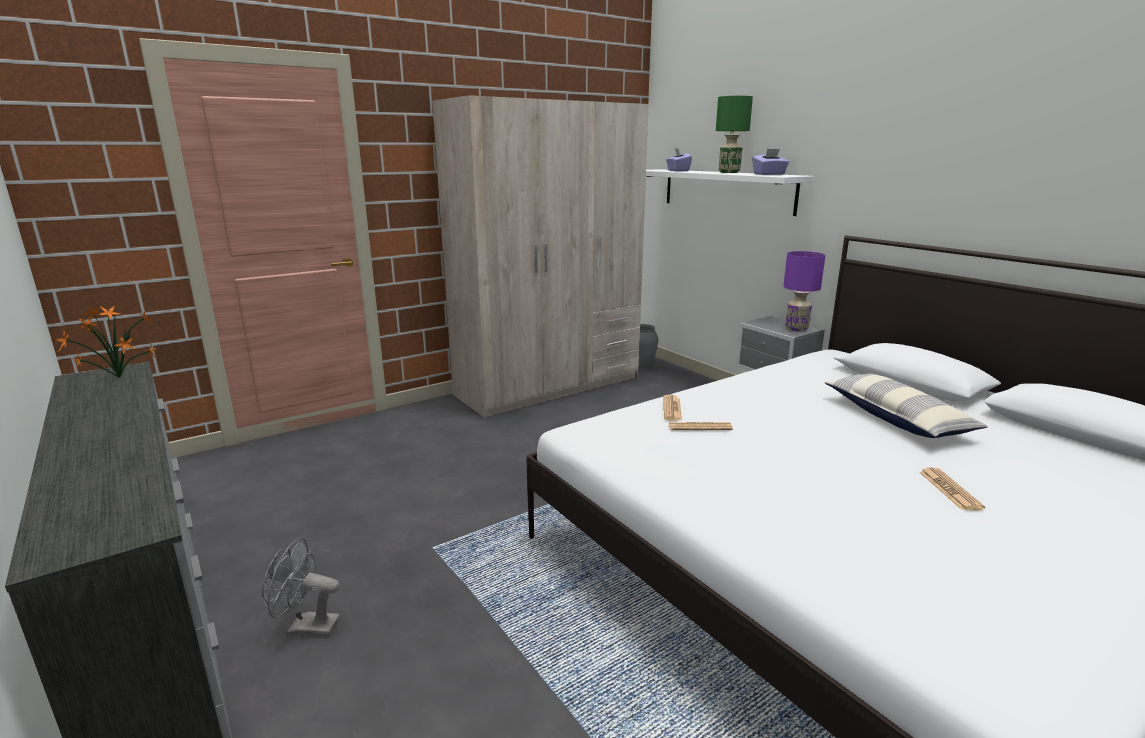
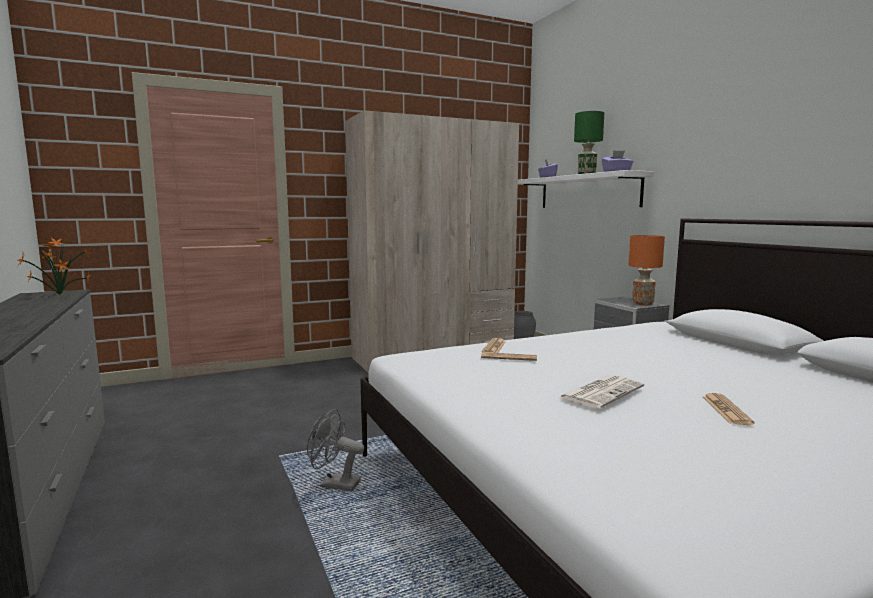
camera: 10 degrees right, 10 degrees down
(306, 627) = (149, 500): grey fan -> grey fan (334, 484)
(796, 328) = (642, 303): purple table lamp -> orange table lamp
(821, 474) = (601, 392): none -> newspaper
(897, 418) = (705, 363): pillow -> none

